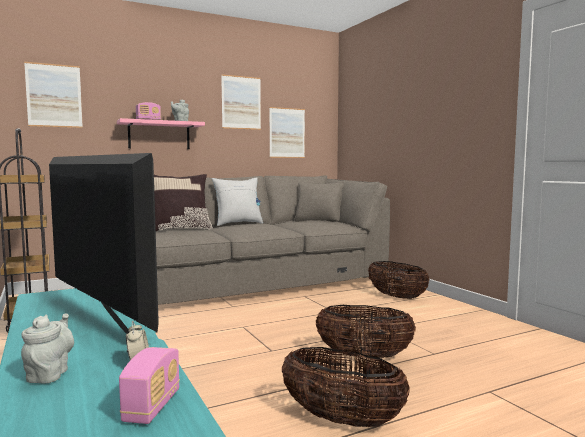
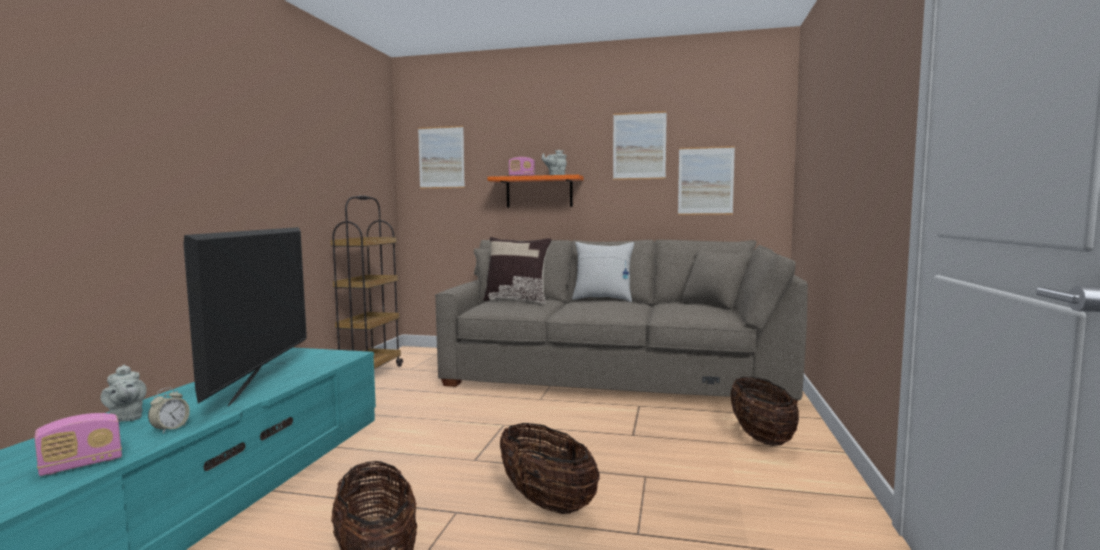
camera: 40 degrees right, 0 degrees up
(50, 374) = (126, 418): grey teapot -> grey teapot turned 105 degrees clockwise
(159, 135) = (539, 192): pink shelf -> orange shelf

